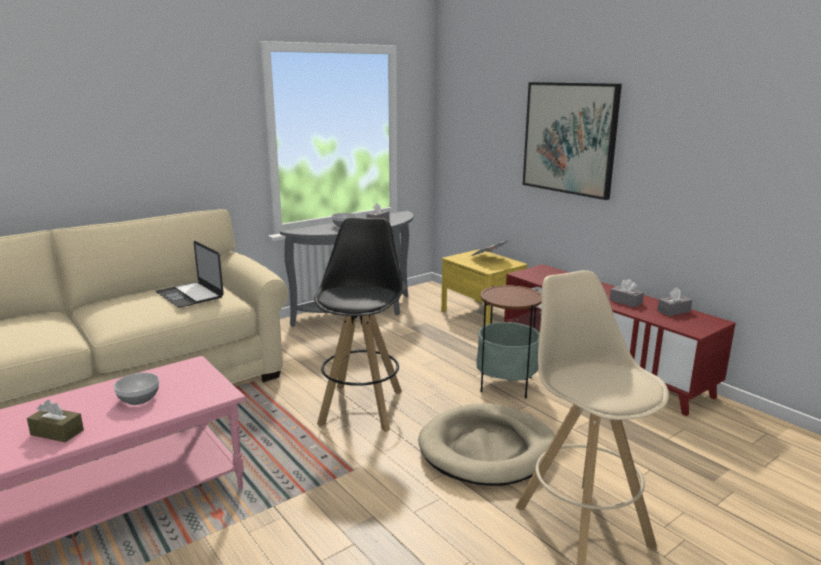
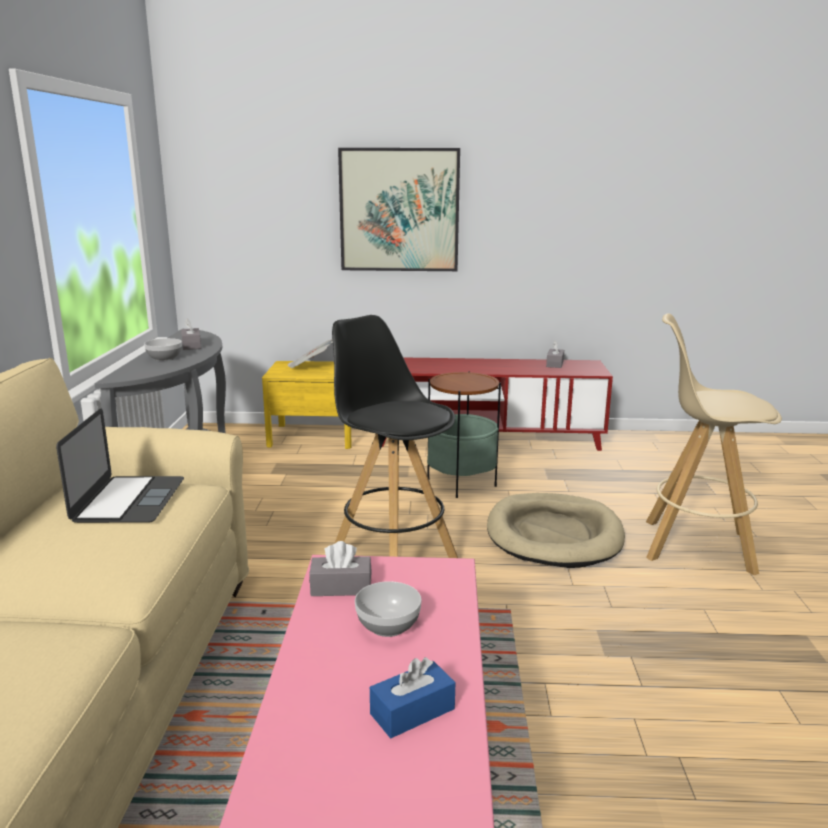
camera: 50 degrees left, 0 degrees up
(57, 432) = (412, 711): brown tissue box -> blue tissue box
(190, 295) = (129, 500): laptop -> laptop turned 90 degrees counterclockwise
(625, 302) = (513, 367): grey tissue box -> grey tissue box (341, 587)

